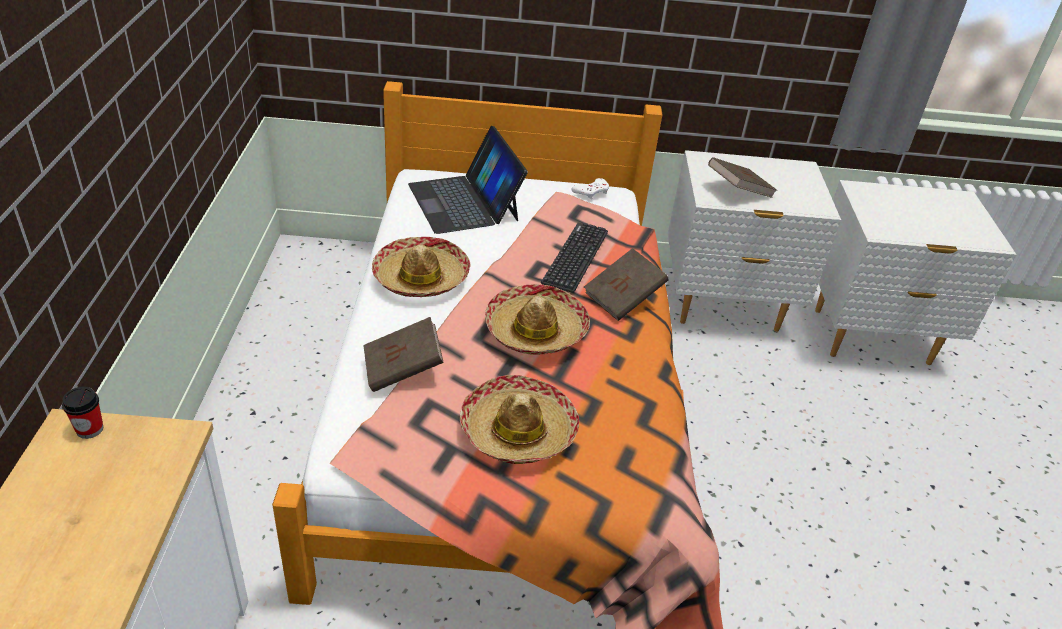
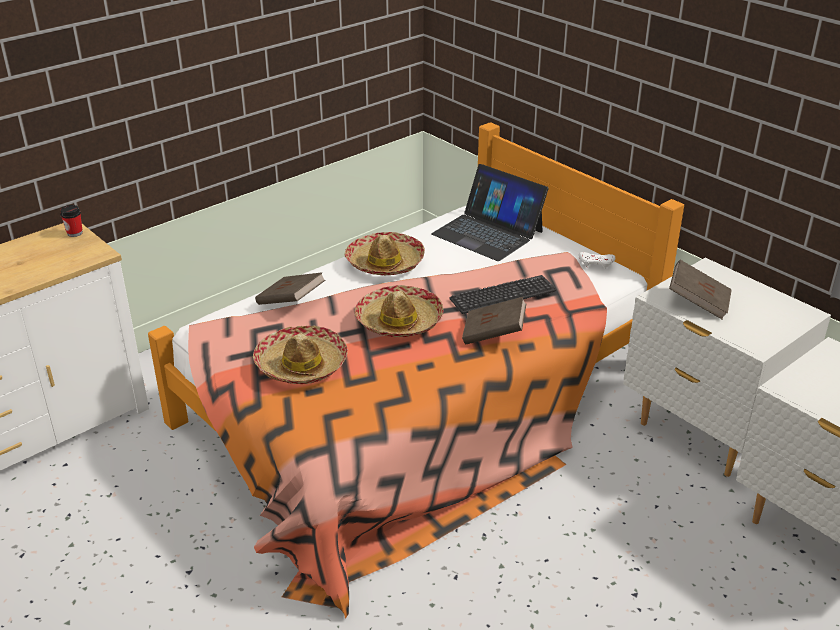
camera: 50 degrees right, 5 degrees down
(464, 202) = (488, 232): laptop -> laptop turned 75 degrees counterclockwise

